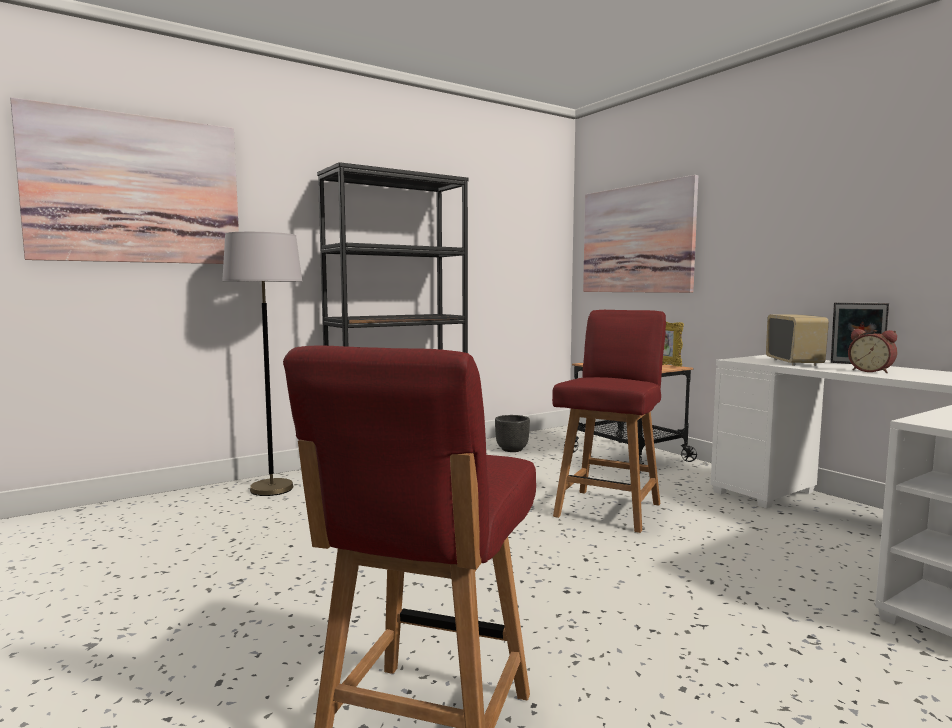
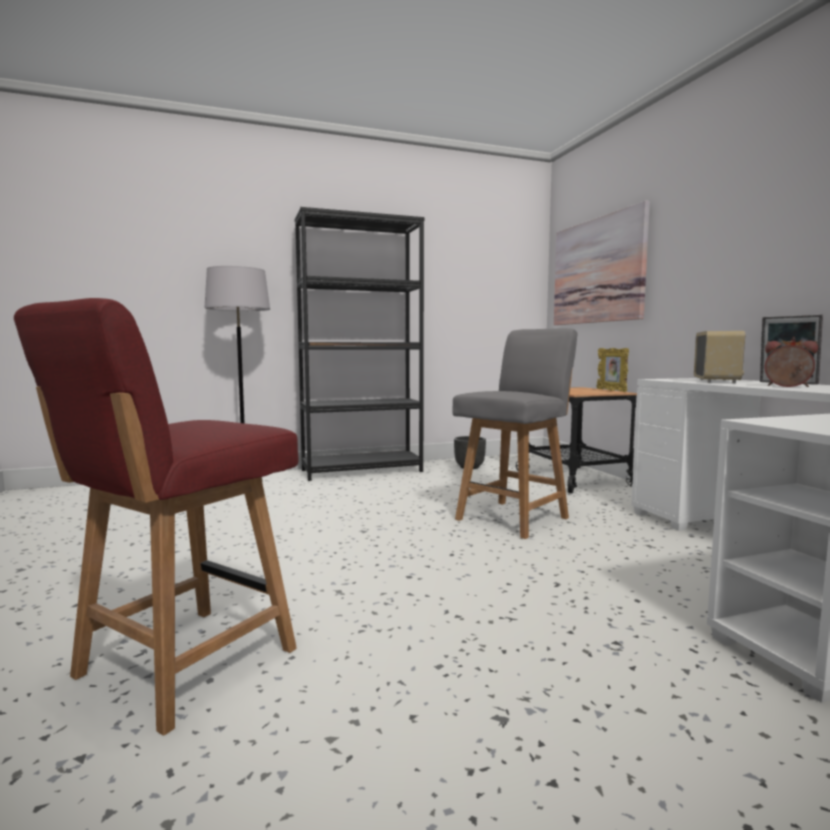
camera: 15 degrees right, 0 degrees up
(136, 189) = (146, 237): picture -> none
(609, 509) = (514, 518): red chair -> grey chair
(871, 371) = (787, 386): alarm clock -> alarm clock turned 150 degrees clockwise

